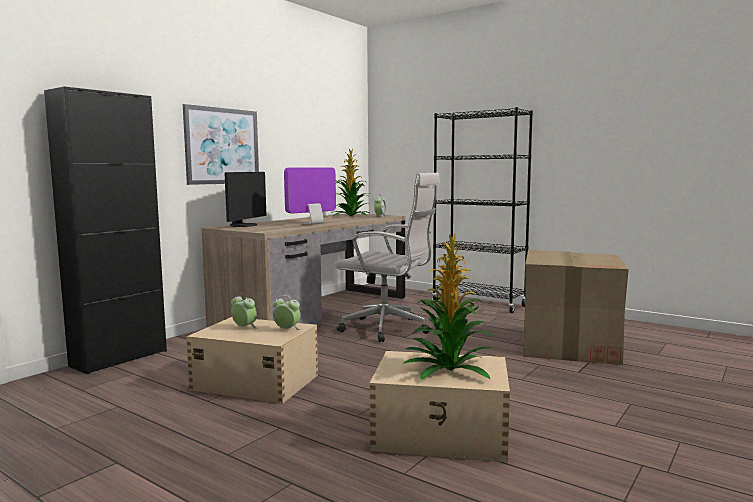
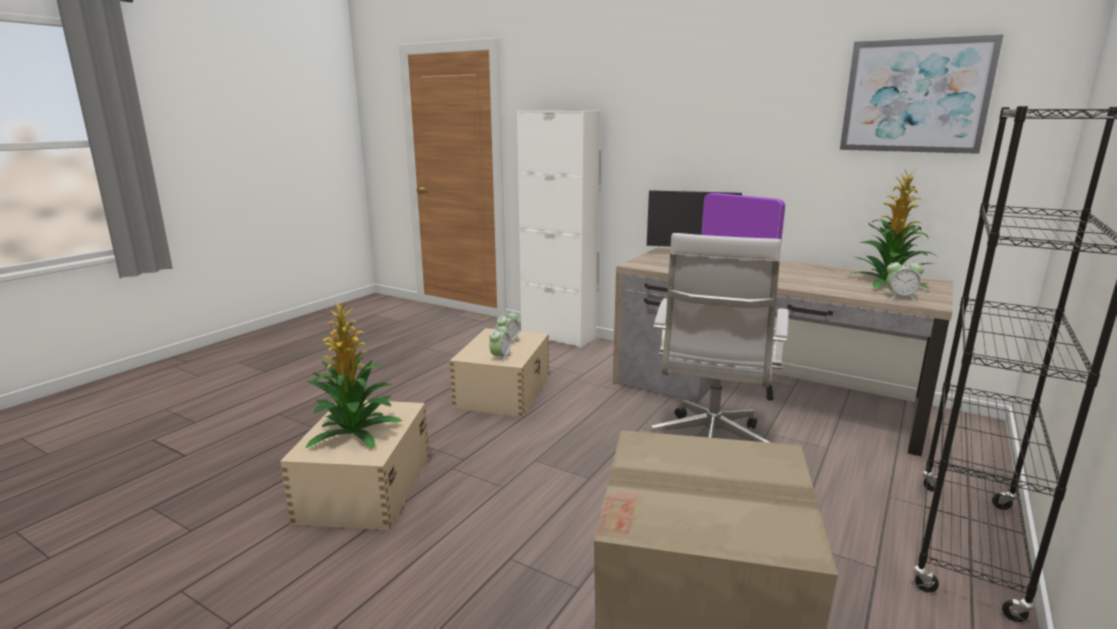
camera: 85 degrees right, 10 degrees up
(119, 358) = (558, 336): black cabinet -> white cabinet
(222, 146) = (703, 157): picture -> picture (915, 96)

